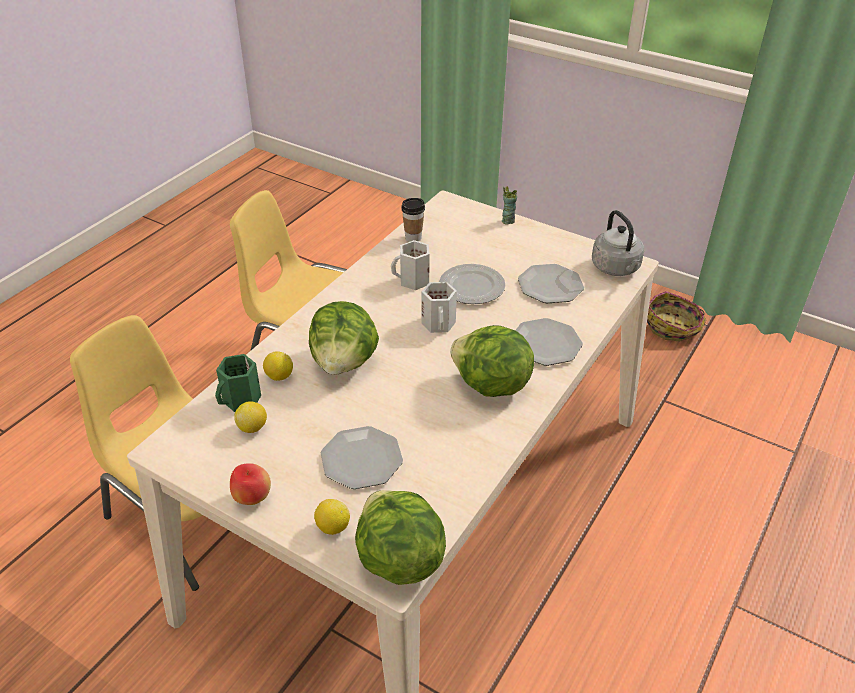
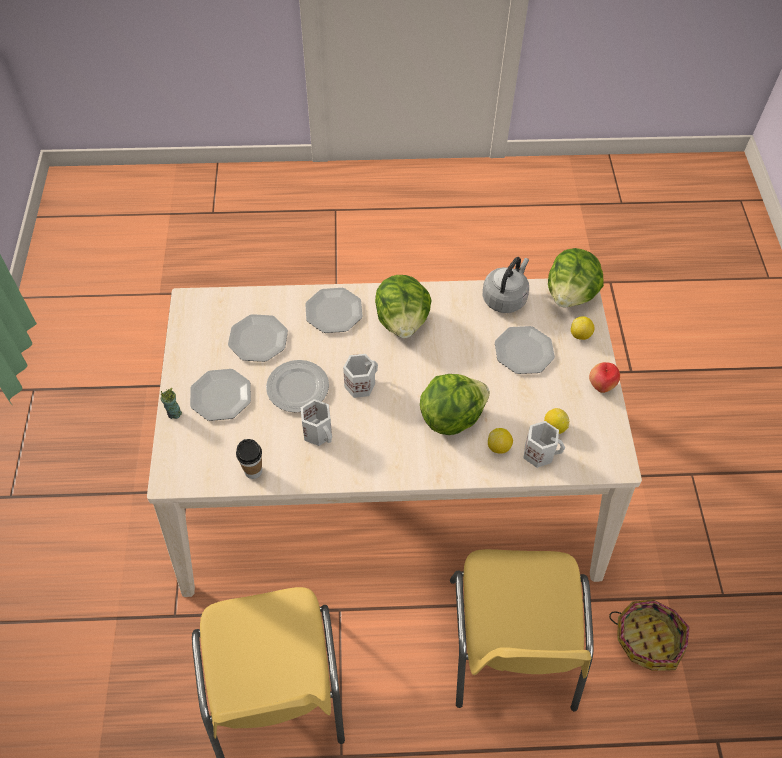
camera: 125 degrees left, 15 degrees up
(241, 400) = (539, 453): green mug -> white mug
(503, 246) = (221, 396): none -> plate
(616, 268) = (203, 309): grey kettle -> grey kettle (505, 298)
(672, 326) = (49, 414): basket -> basket (647, 638)

